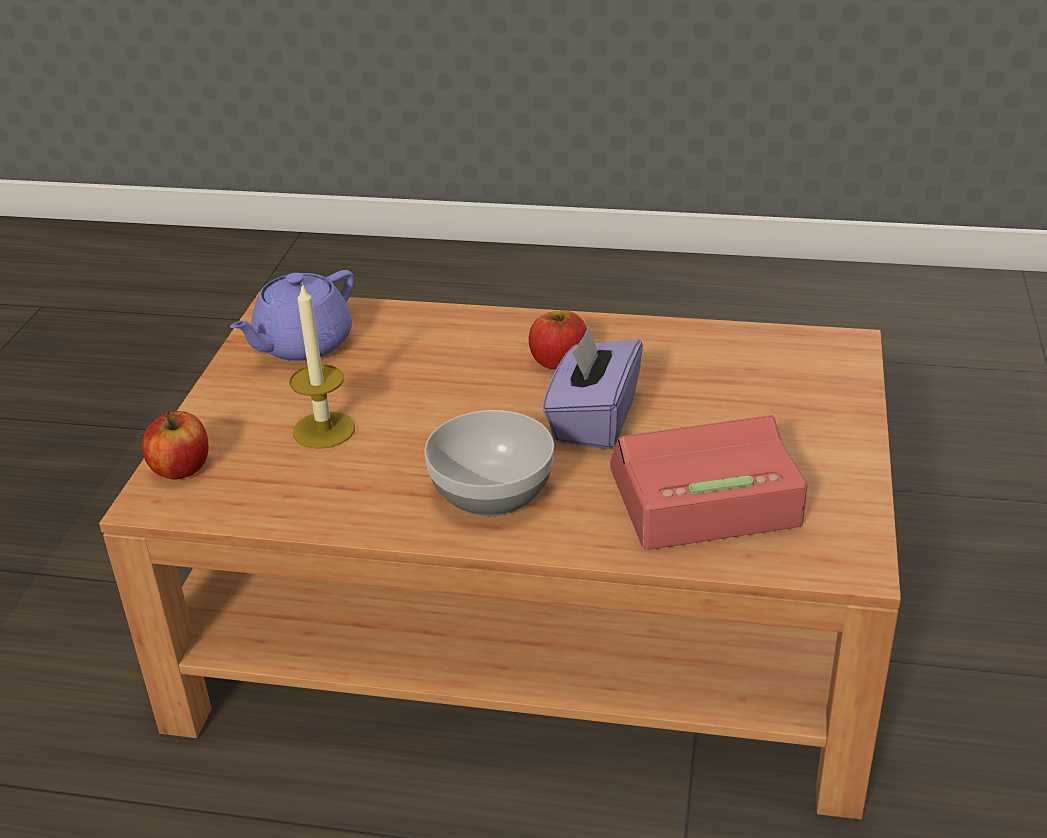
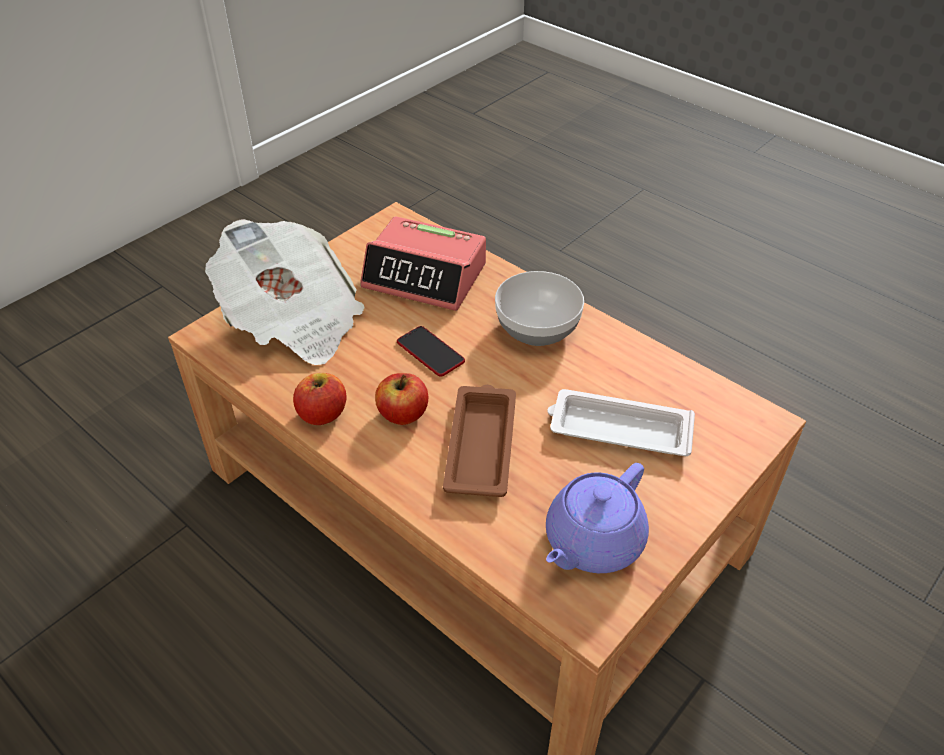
camera: 150 degrees left, 10 degrees up
(181, 468) = (738, 441): apple -> apple (322, 414)
(302, 345) = (592, 542): purple teapot -> purple teapot turned 150 degrees clockwise
(324, 430) = (617, 429): candle -> white tray
(457, 368) = (481, 444): none -> brown tray
(593, 420) = (430, 352): purple tissue box -> phone
(782, 389) = (293, 320): none -> newspaper

